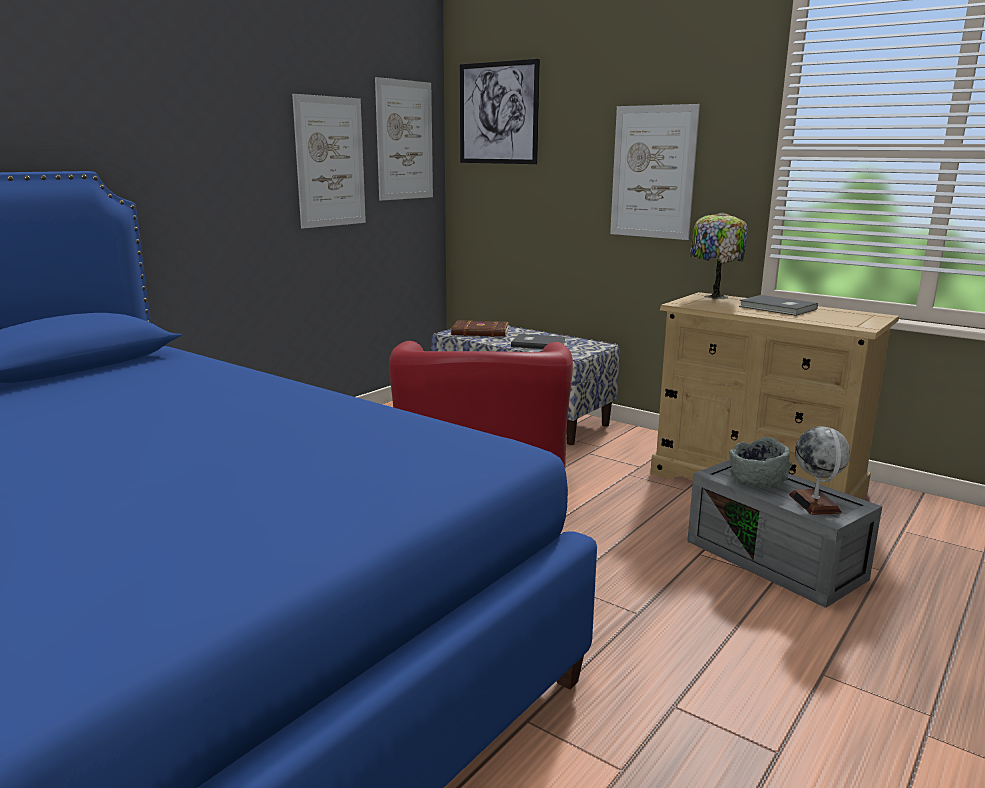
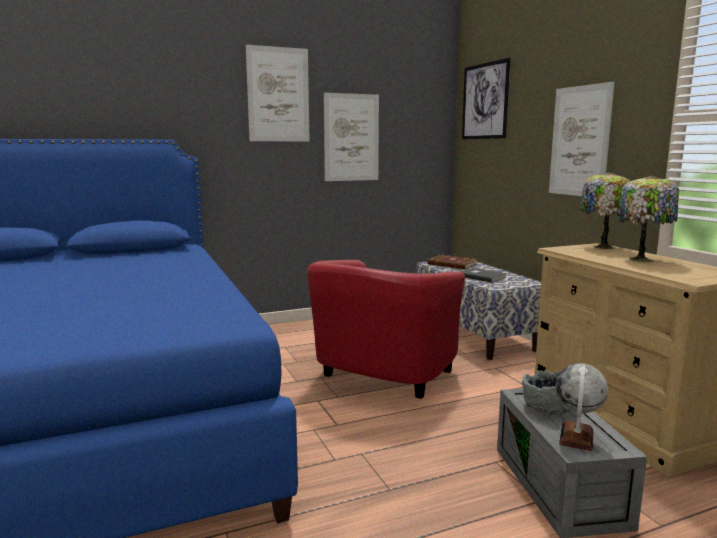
camera: 30 degrees right, 5 degrees down
(404, 140) = (417, 123): picture -> picture (278, 95)
(777, 308) = (643, 259): grey book -> table lamp

